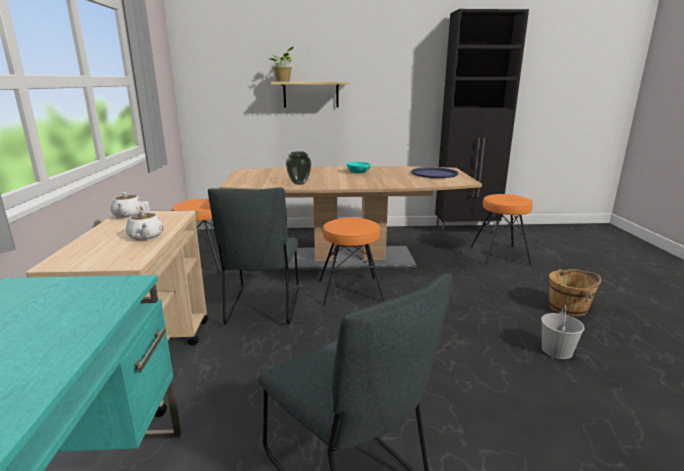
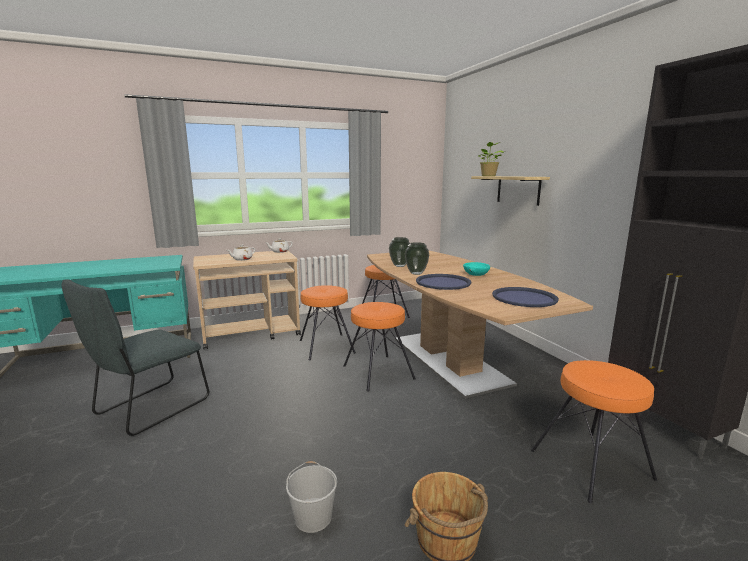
camera: 70 degrees right, 5 degrees down
(263, 308) = (326, 346): grey chair -> orange stool
(337, 183) = (416, 273): none -> vase
(377, 181) = (443, 282): none -> blue tray

